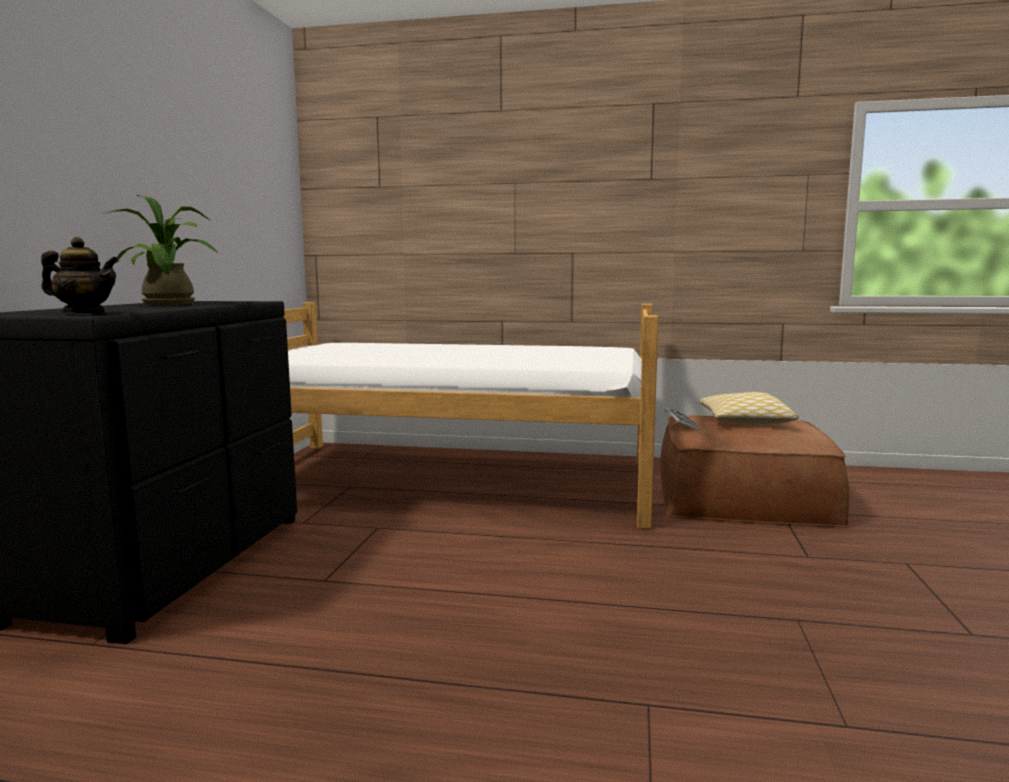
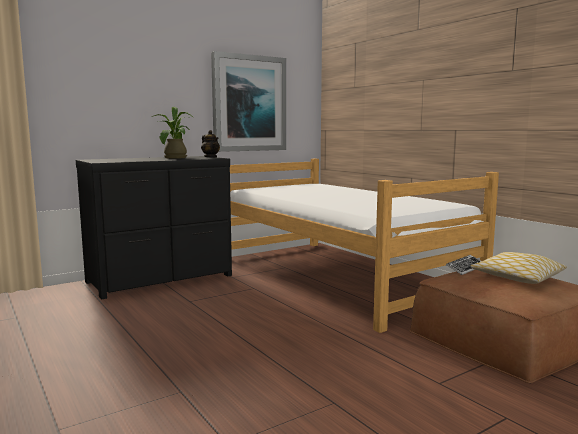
camera: 45 degrees right, 0 degrees up
(85, 314) = (106, 161): teapot -> teapot (210, 157)
(223, 201) = (249, 103): none -> picture

